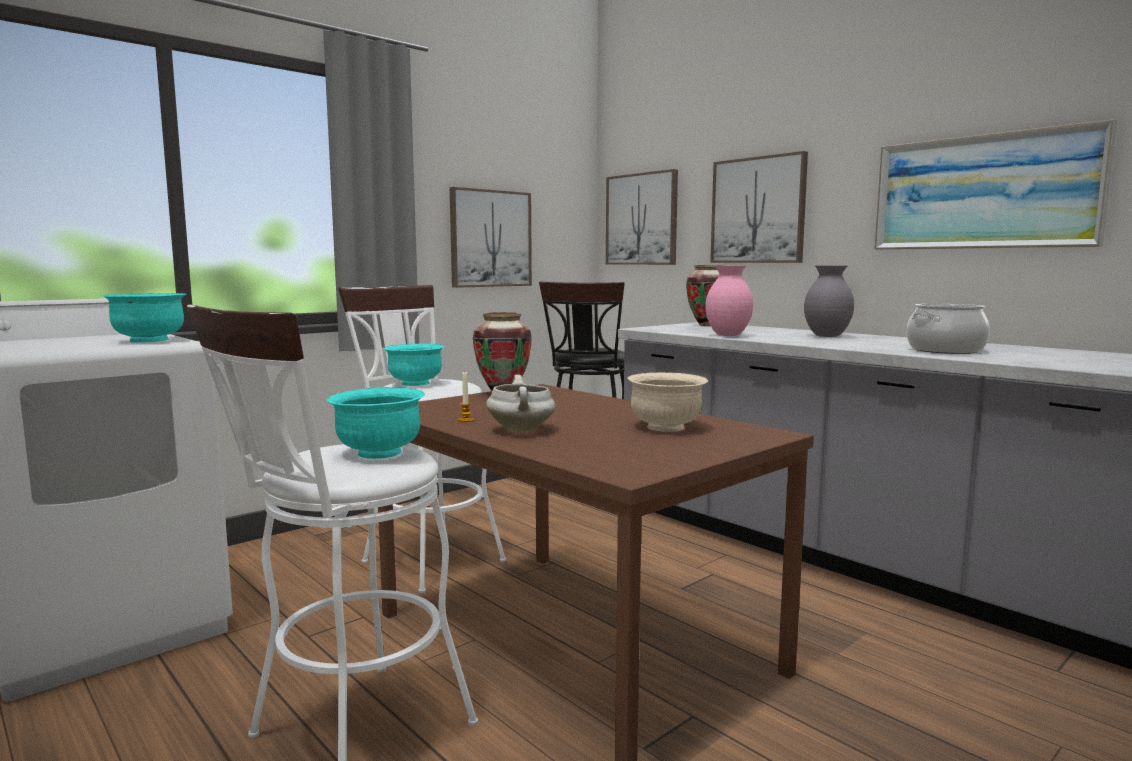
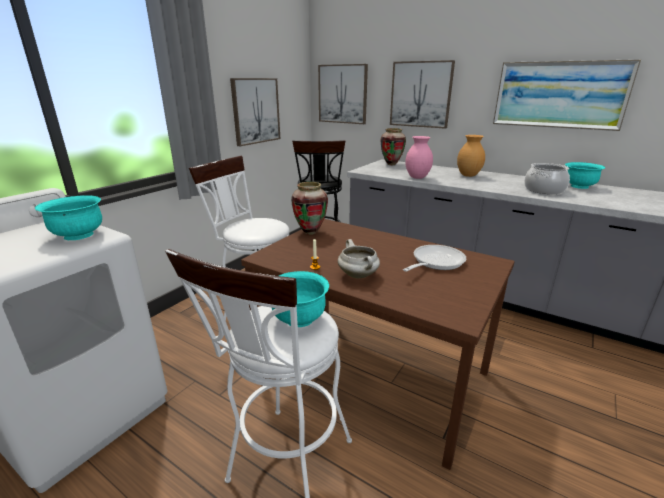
camera: 15 degrees left, 15 degrees up
(415, 383) = (248, 226): turquoise bowl -> turquoise bowl (579, 186)
(665, 427) = (435, 262): beige bowl -> frying pan
(826, 336) = (468, 175): grey vase -> brown vase

